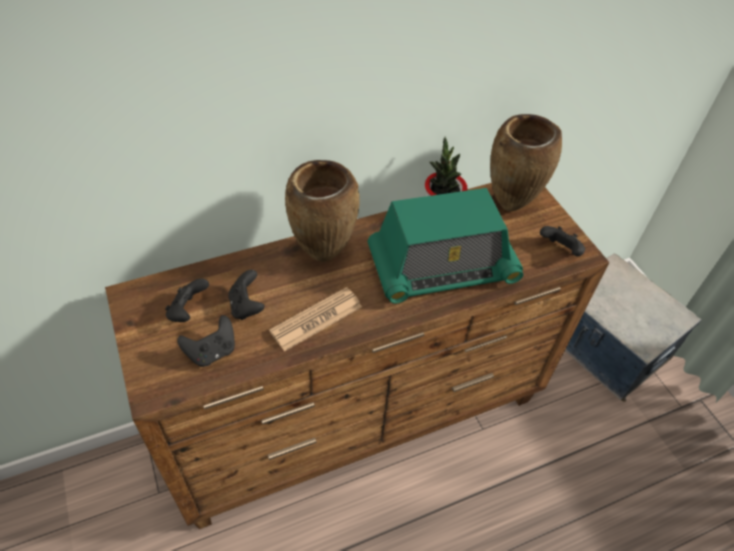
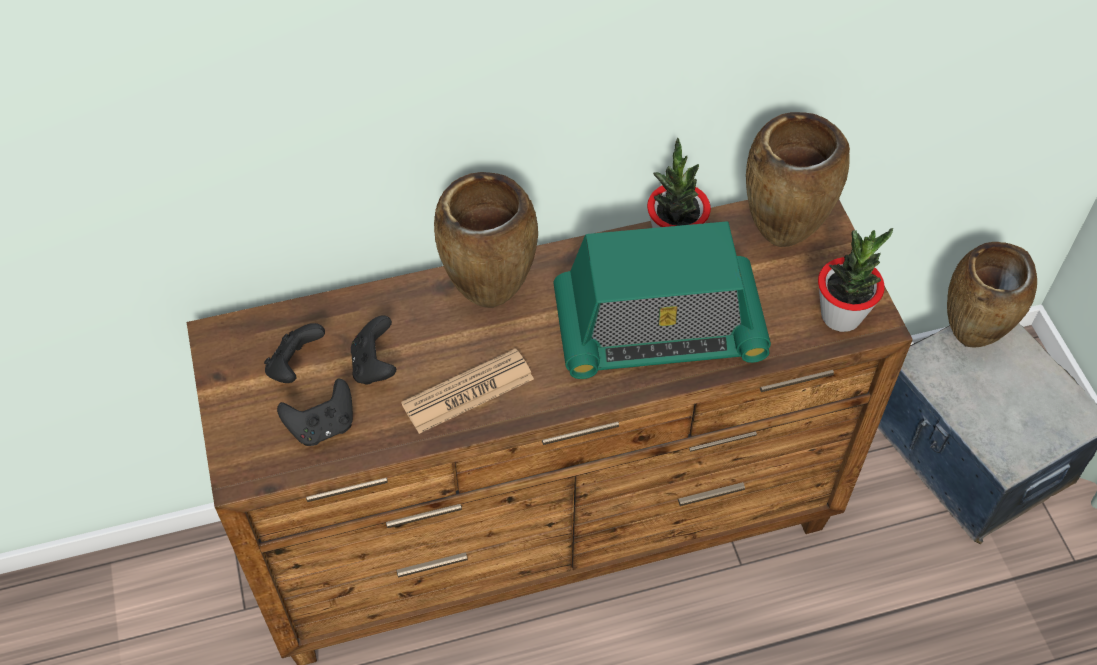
camera: 10 degrees right, 5 degrees up
(560, 250) = (841, 315): black game controller -> potted plant
(604, 276) = (969, 340): none -> brown vase

